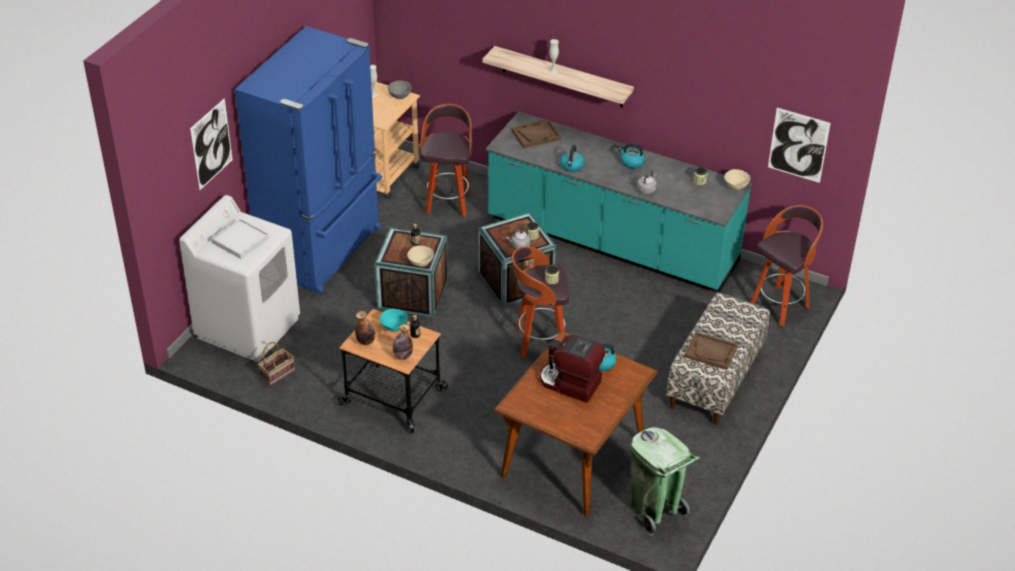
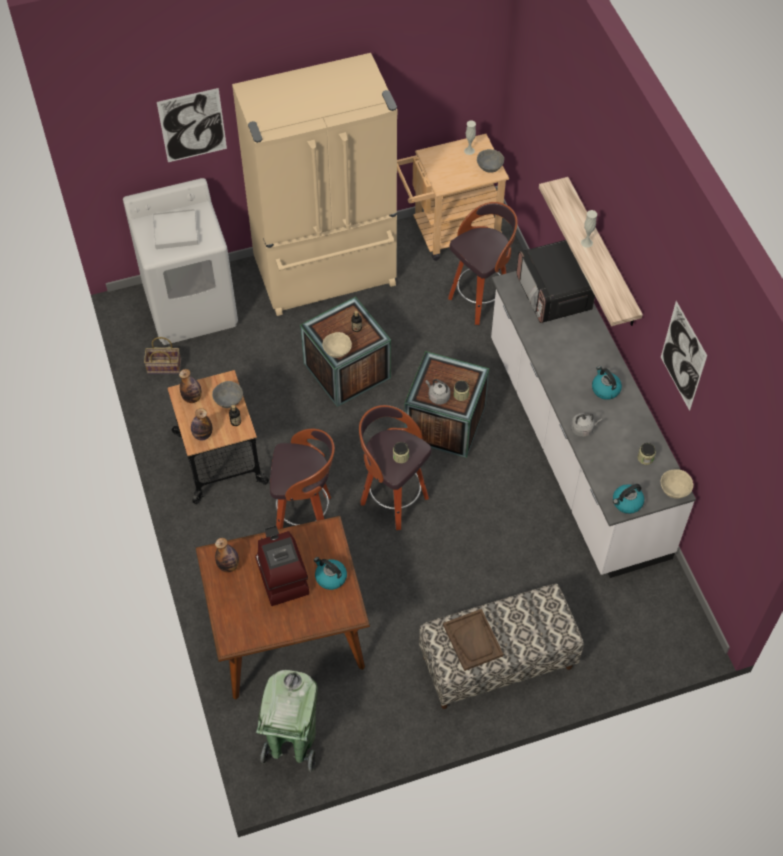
camera: 45 degrees right, 15 degrees up
(323, 250) = (326, 274): blue fridge -> beige fridge
(394, 327) = (228, 401): turquoise bowl -> grey bowl
(530, 402) = (228, 565): none -> bottle
(536, 135) = (553, 294): brown tray -> microwave
(572, 166) = (544, 352): kettle -> kettle (627, 503)
(611, 242) = (575, 447): turquoise counter -> white counter
(780, 305) = (652, 638): stool -> stool (305, 516)
(798, 145) = (736, 501): picture -> picture (683, 356)

